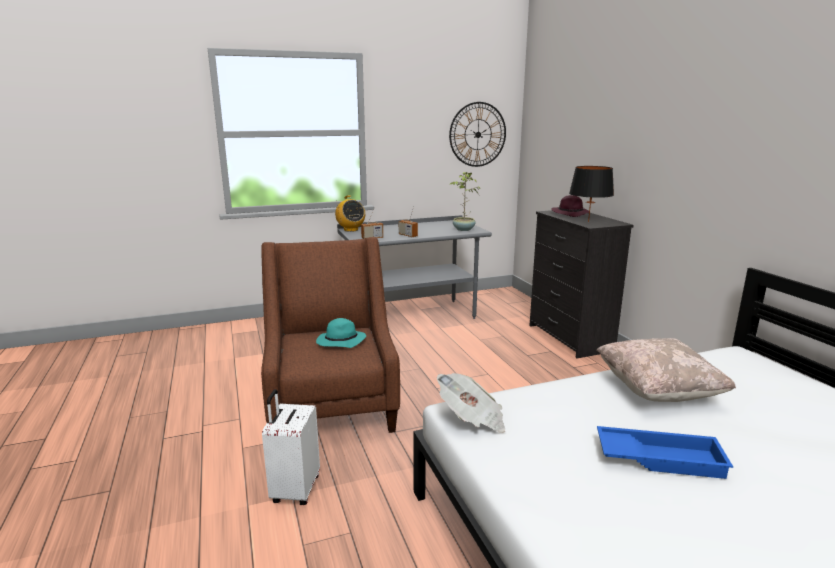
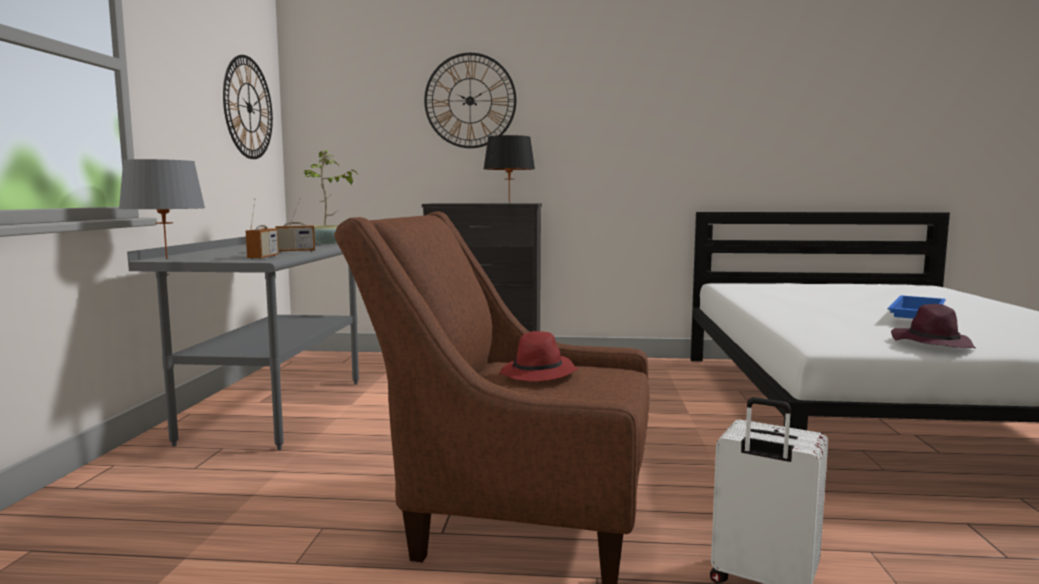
camera: 65 degrees left, 10 degrees down
(340, 342) = (539, 375): turquoise hat -> red hat
(350, 230) = (167, 259): radio -> grey table lamp
(472, 419) = (847, 342): newspaper -> none
(571, 213) = (459, 203): purple hat -> purple hat (931, 344)
(604, 129) = (470, 101): none -> wall clock
(658, 391) = (791, 303): beige pillow -> none

